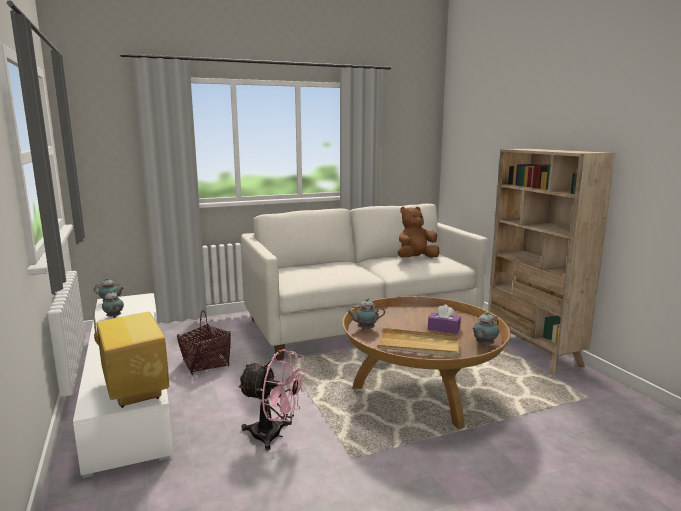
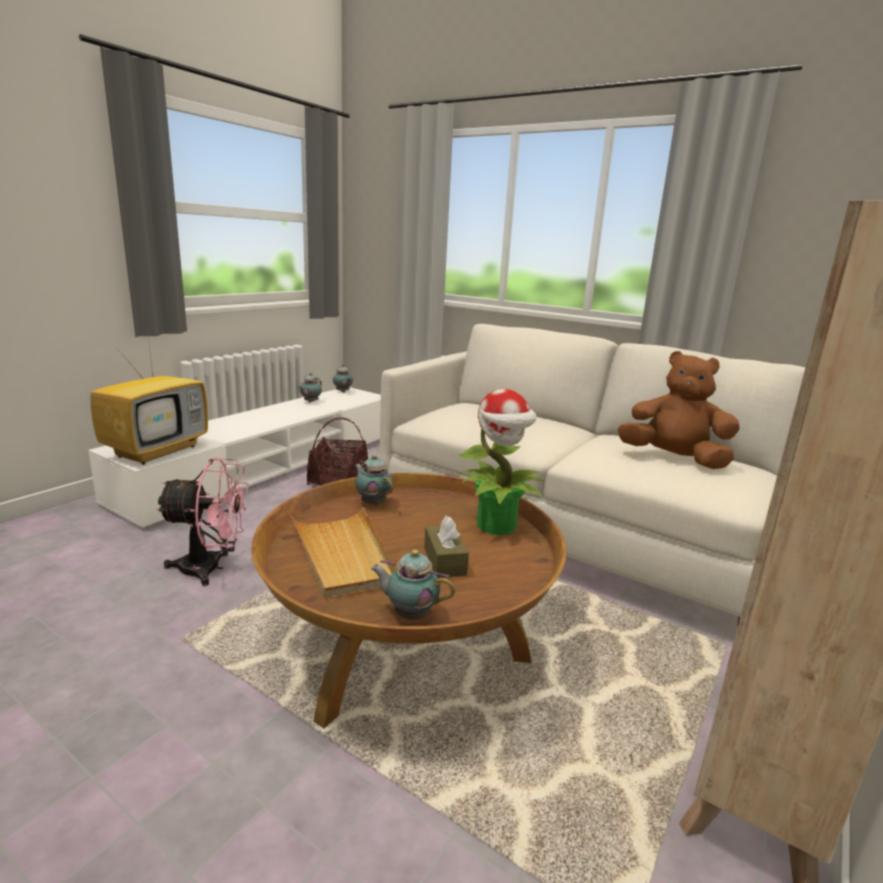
camera: 55 degrees right, 5 degrees up
(274, 435) = (211, 568): pink fan -> pink fan turned 75 degrees counterclockwise
(419, 311) = (497, 526): none -> potted plant
(444, 328) = (444, 561): purple tissue box -> brown tissue box

